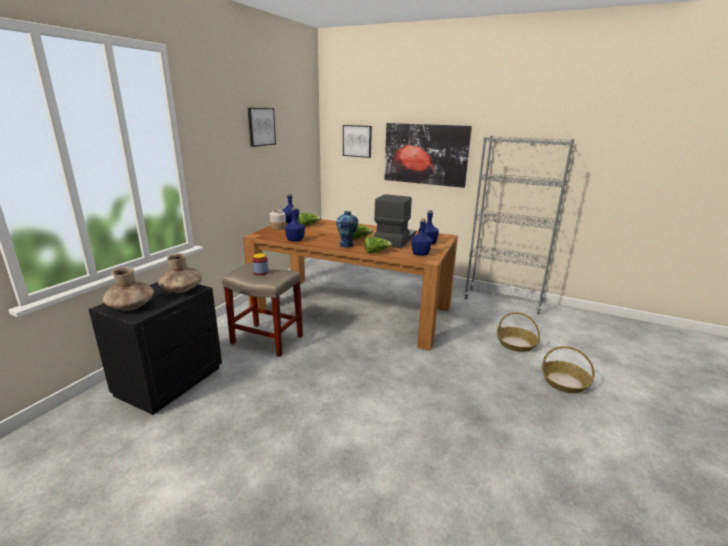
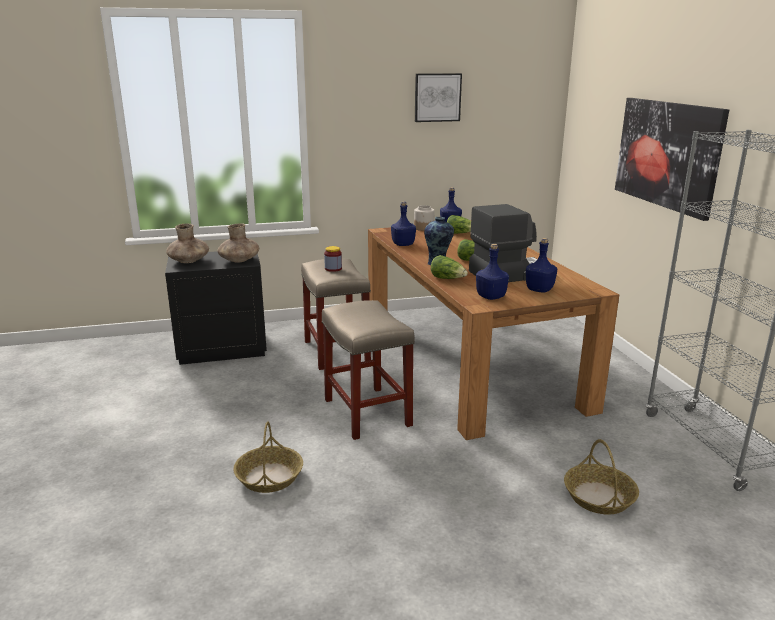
camera: 50 degrees right, 0 degrees up
(357, 141) = (598, 124): picture -> none
(358, 365) = (366, 412): none -> beige stool
(564, 382) = (564, 570): basket -> basket (269, 477)

